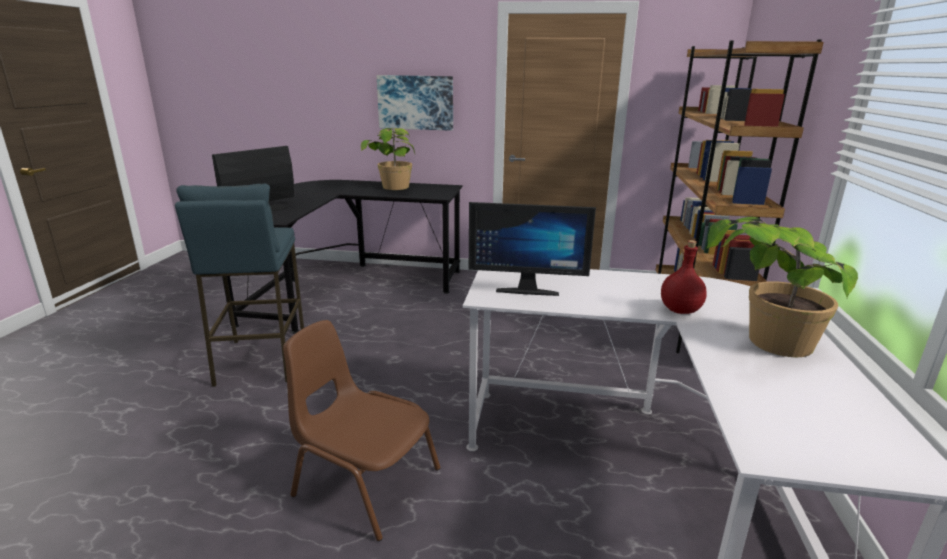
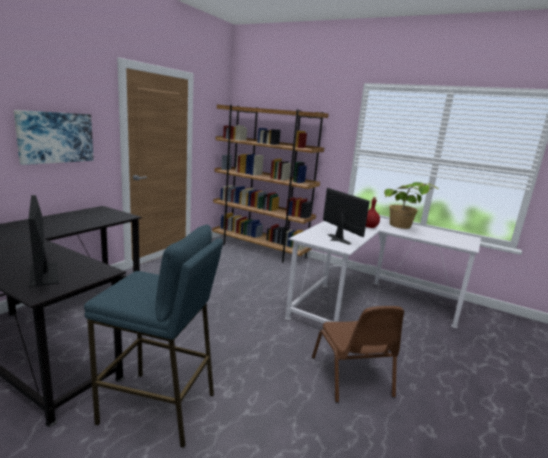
camera: 70 degrees left, 5 degrees down
(365, 482) = (352, 377): brown chair -> brown chair turned 60 degrees counterclockwise
(393, 190) = (74, 222): potted plant -> none
(527, 289) = (335, 239): monitor -> monitor turned 60 degrees counterclockwise

